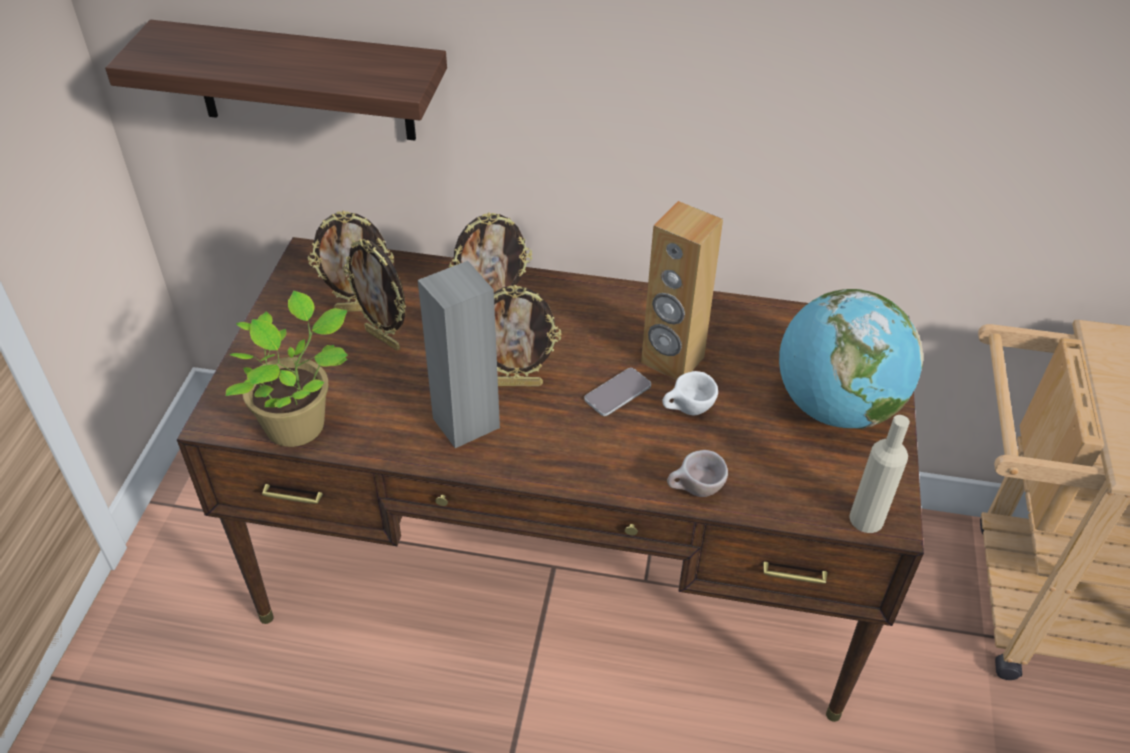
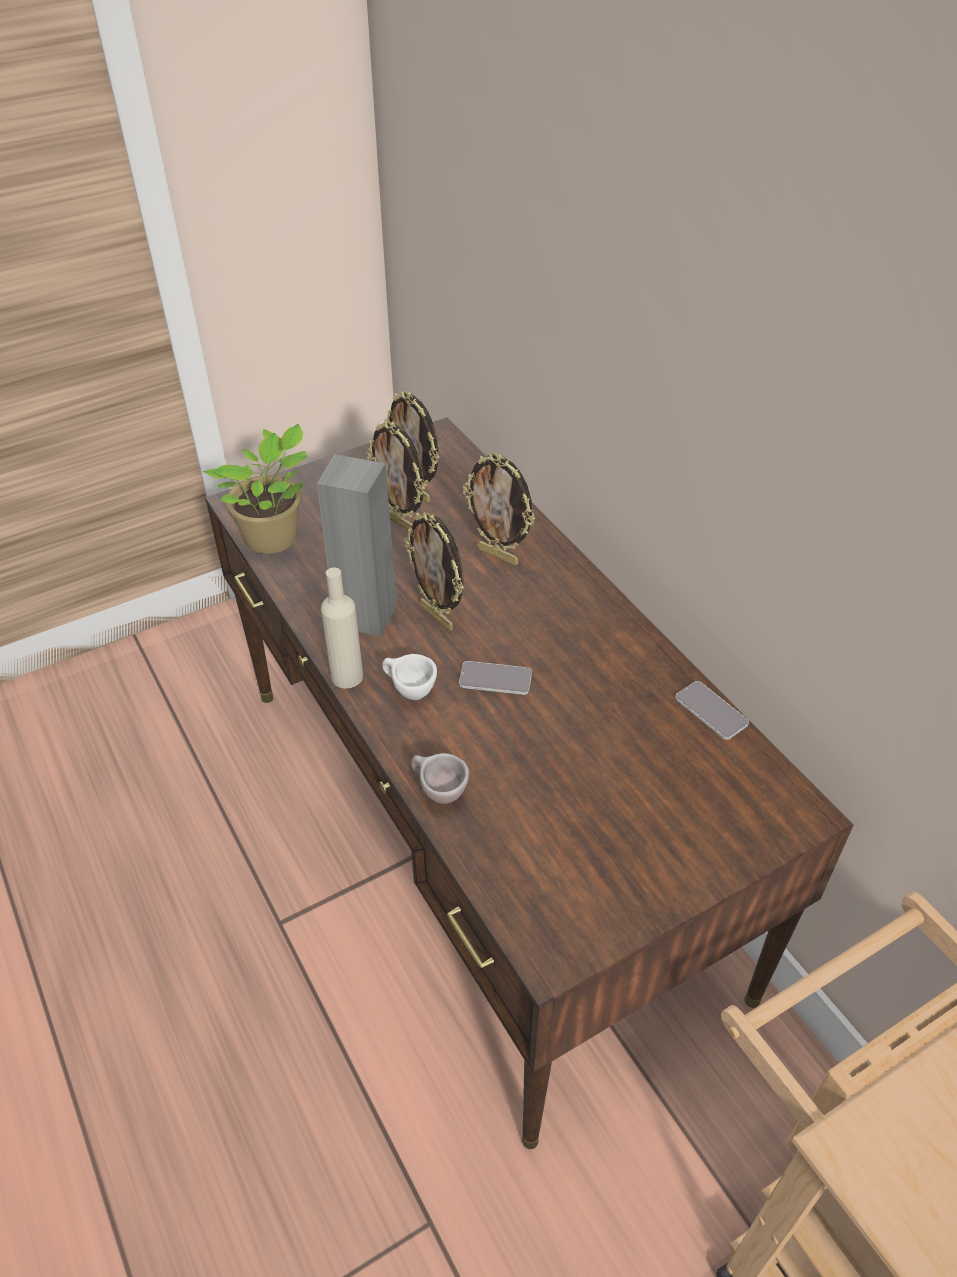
camera: 50 degrees right, 0 degrees up
(304, 82) = (473, 278): shelf -> none
(384, 339) = (400, 522): picture frame -> picture frame turned 45 degrees counterclockwise
(672, 360) = (573, 689): brown speaker -> none
(687, 411) = (524, 734): white cup -> white cup (408, 691)
(761, 311) = (711, 711): none -> phone
(835, 407) = (651, 834): globe -> none
(866, 519) = (534, 936): beige bottle -> beige bottle (347, 676)

